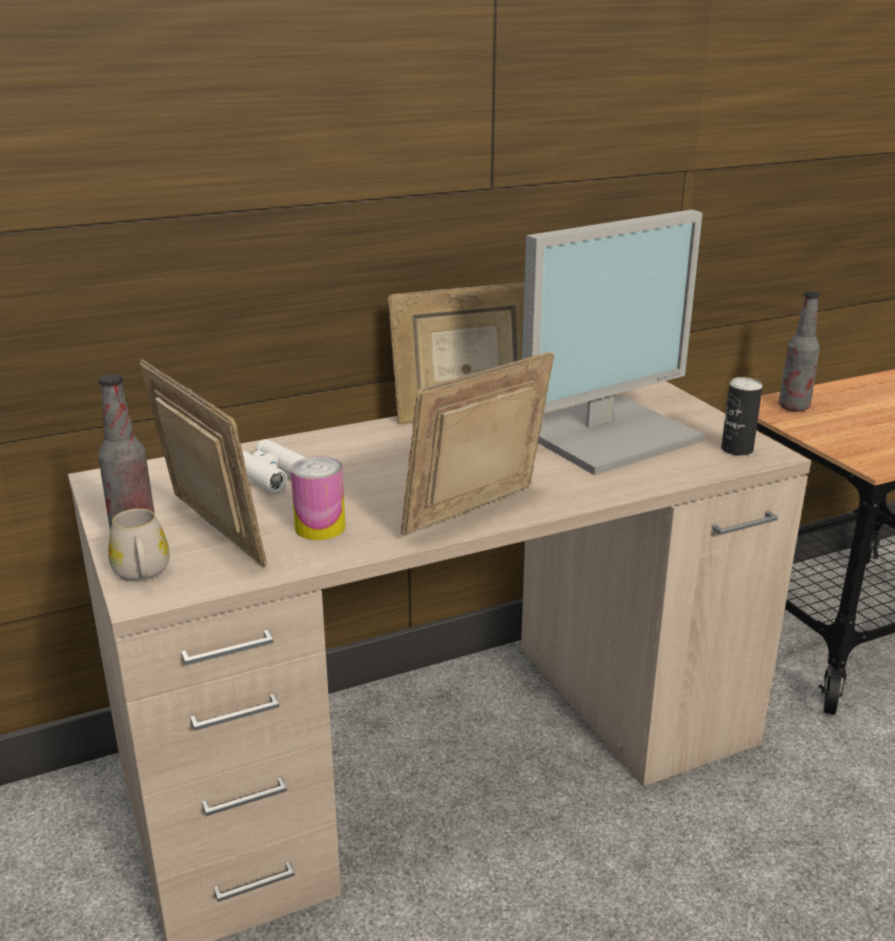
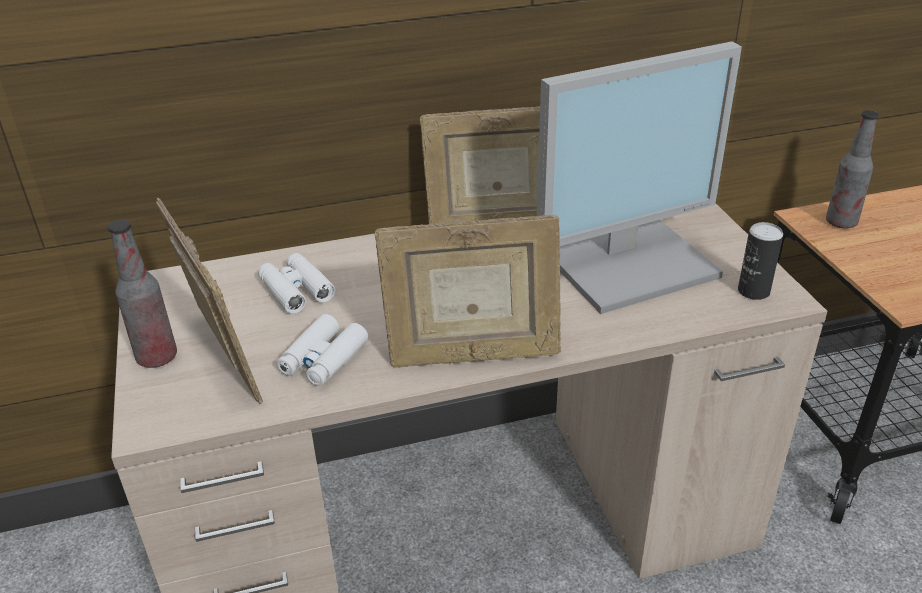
camera: 10 degrees right, 10 degrees up
(142, 574) = (152, 403): white mug -> none
(320, 527) = (323, 359): can -> white binoculars
(477, 515) = (472, 356): picture frame -> picture frame turned 150 degrees counterclockwise

